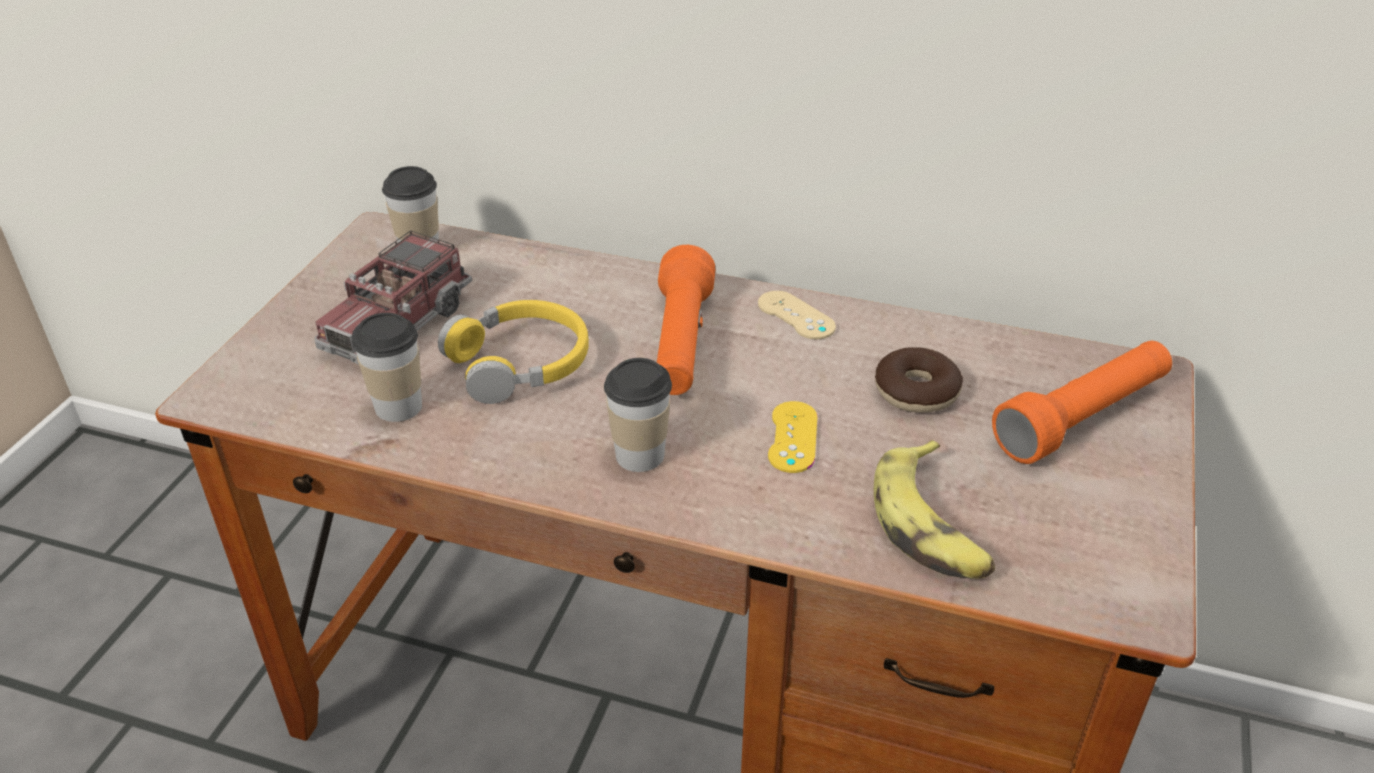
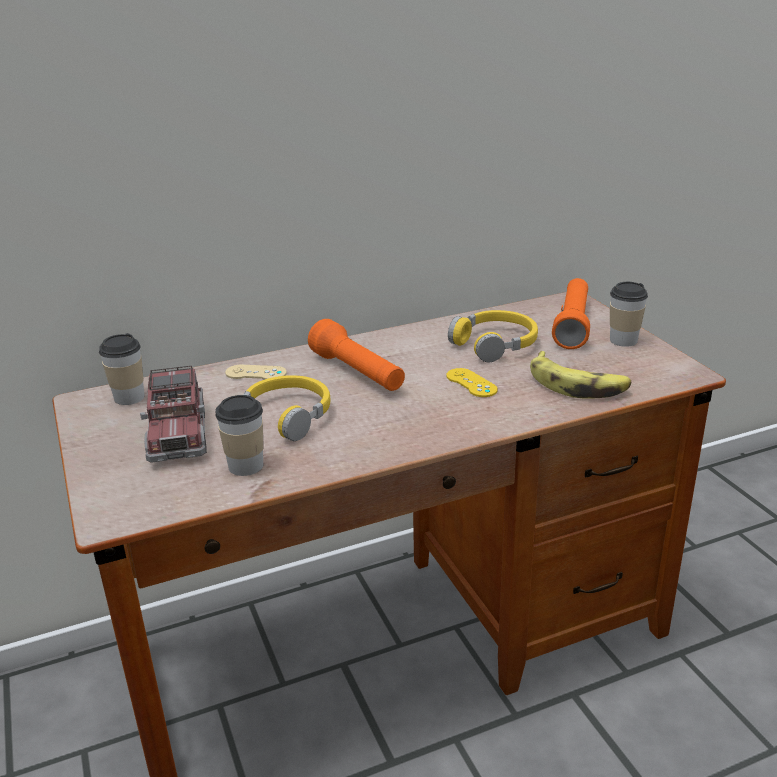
camera: 40 degrees left, 10 degrees down
(640, 455) = (413, 422): cup -> cup (623, 340)
(796, 315) = (395, 340): beige game controller -> beige game controller (256, 373)
(916, 391) = (495, 344): donut -> yellow headphones

